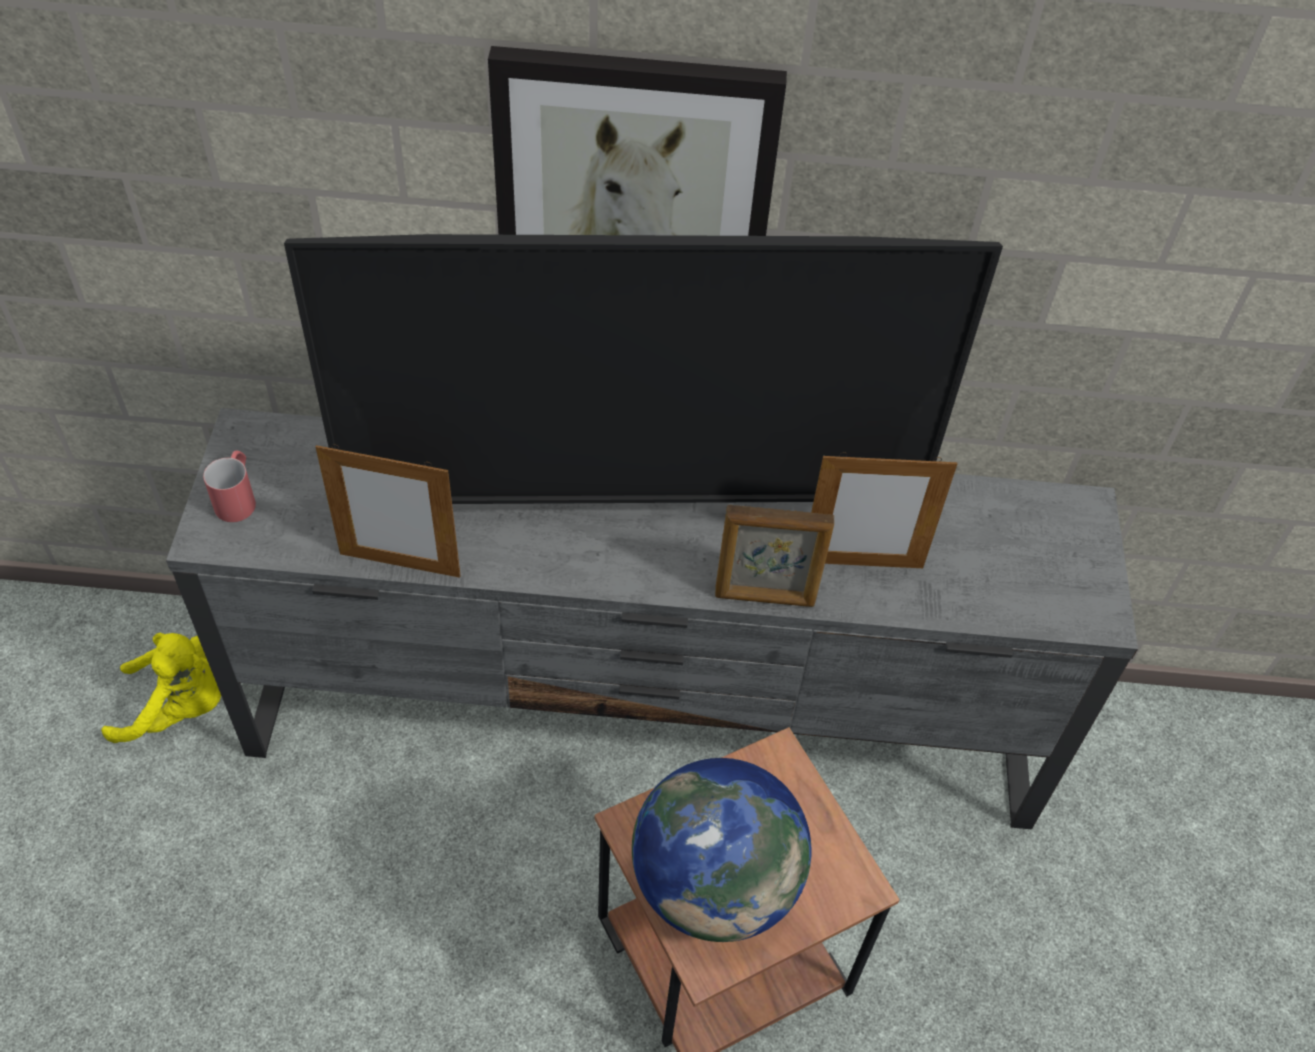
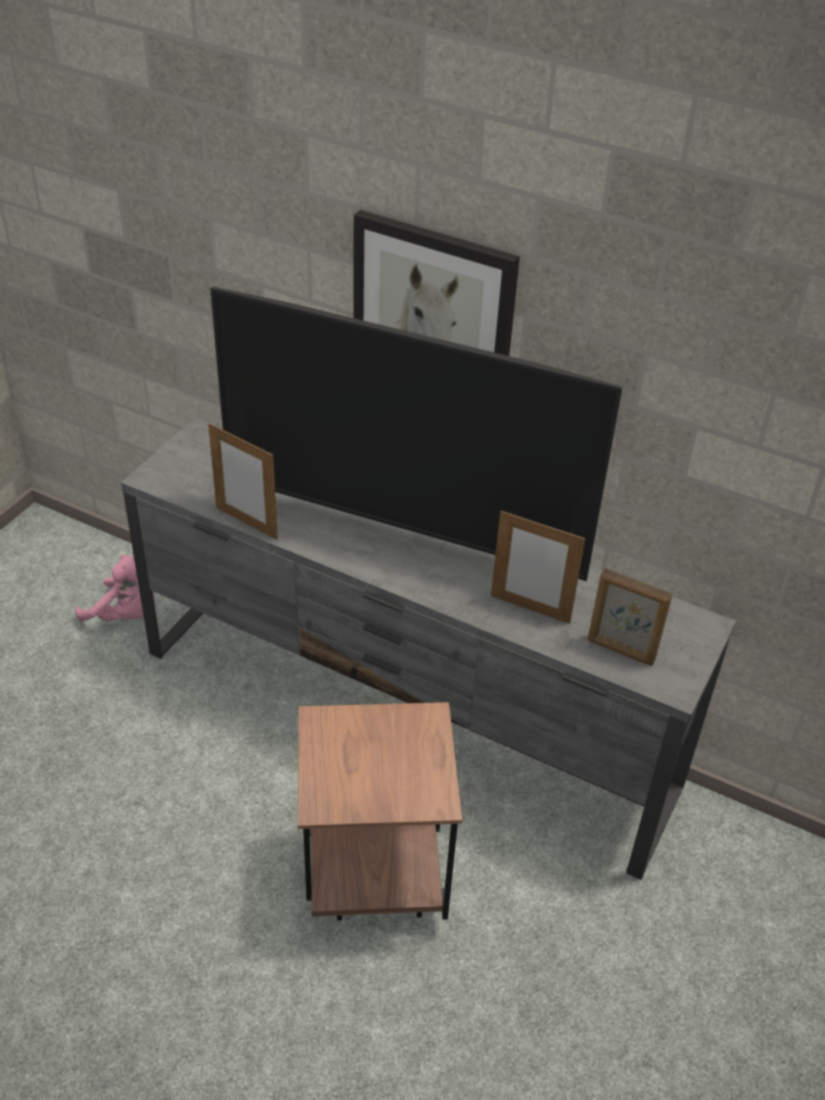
camera: 25 degrees right, 10 degrees down
(179, 707) = (126, 615): yellow plush toy -> pink plush toy
(238, 497) = (177, 463): red mug -> none
(715, 884) = (349, 768): globe -> none
(765, 598) = (455, 607): picture frame -> picture frame (620, 651)

